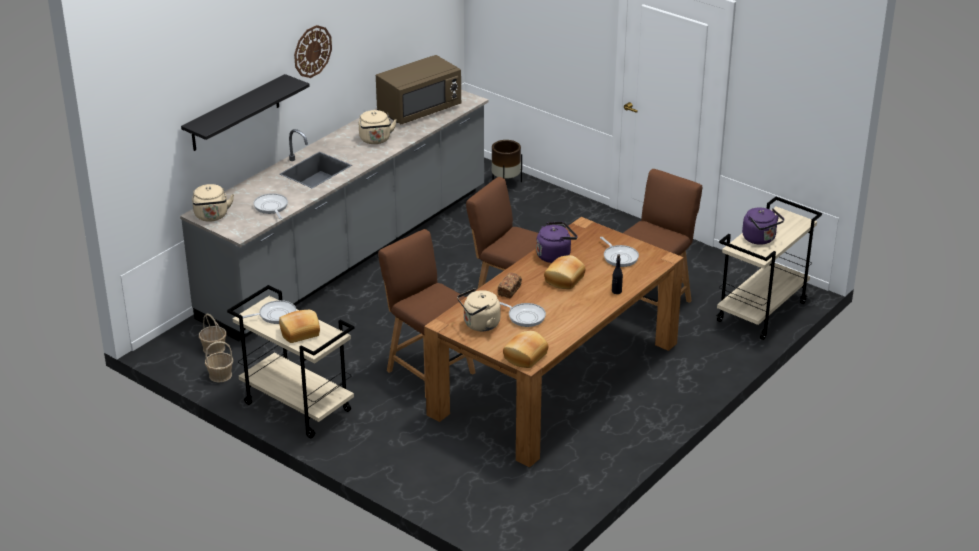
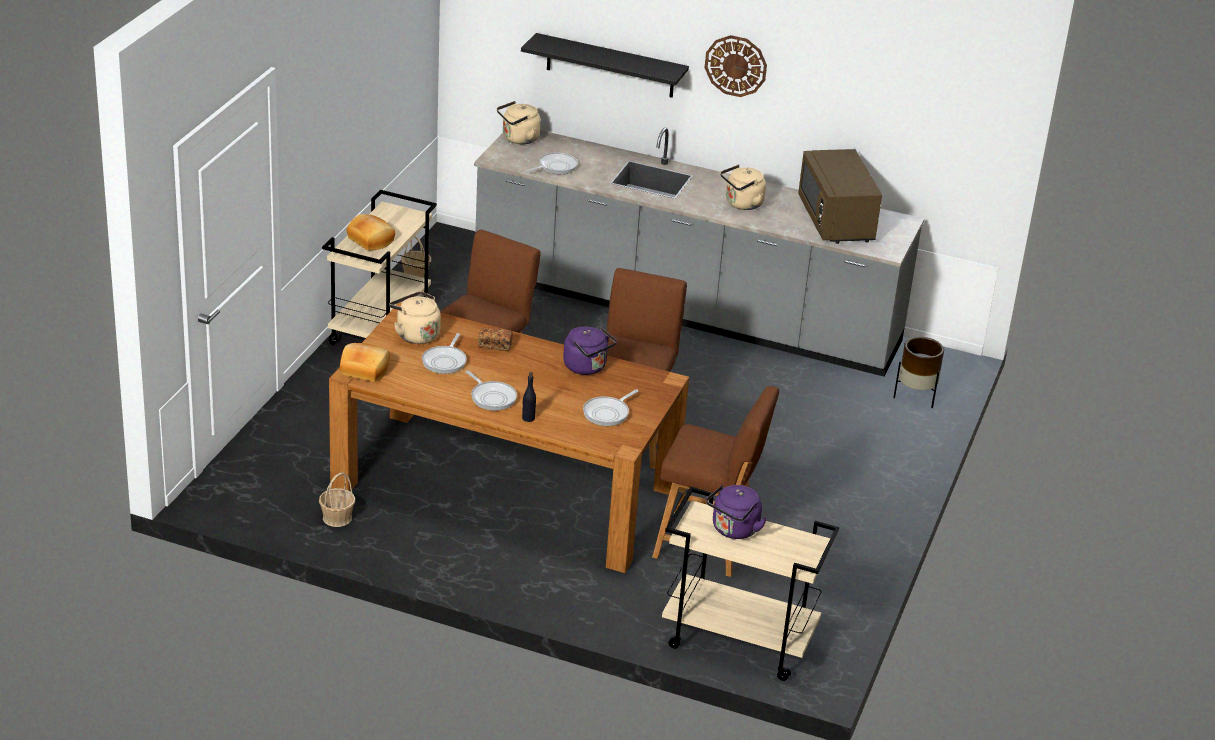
camera: 70 degrees right, 0 degrees up
(214, 348) = (460, 263): basket -> basket (337, 518)
(275, 315) = (396, 222): frying pan -> frying pan (492, 397)
(419, 110) = (836, 221): brown microwave -> brown microwave turned 45 degrees clockwise
(565, 279) = (537, 380): bread -> none

